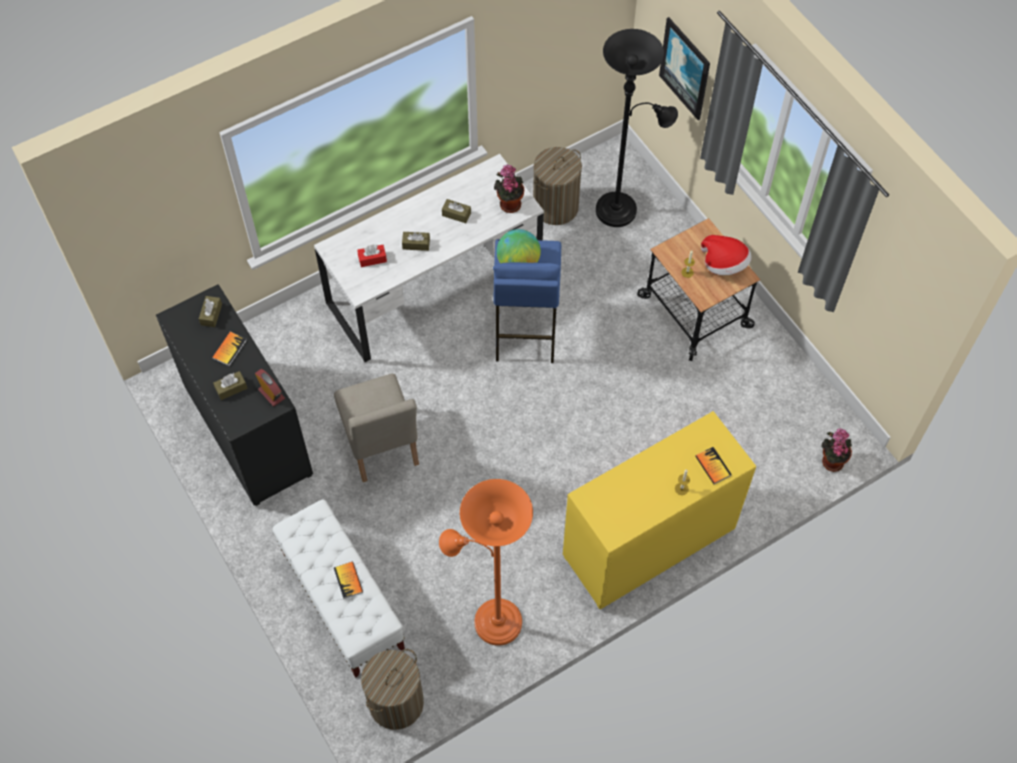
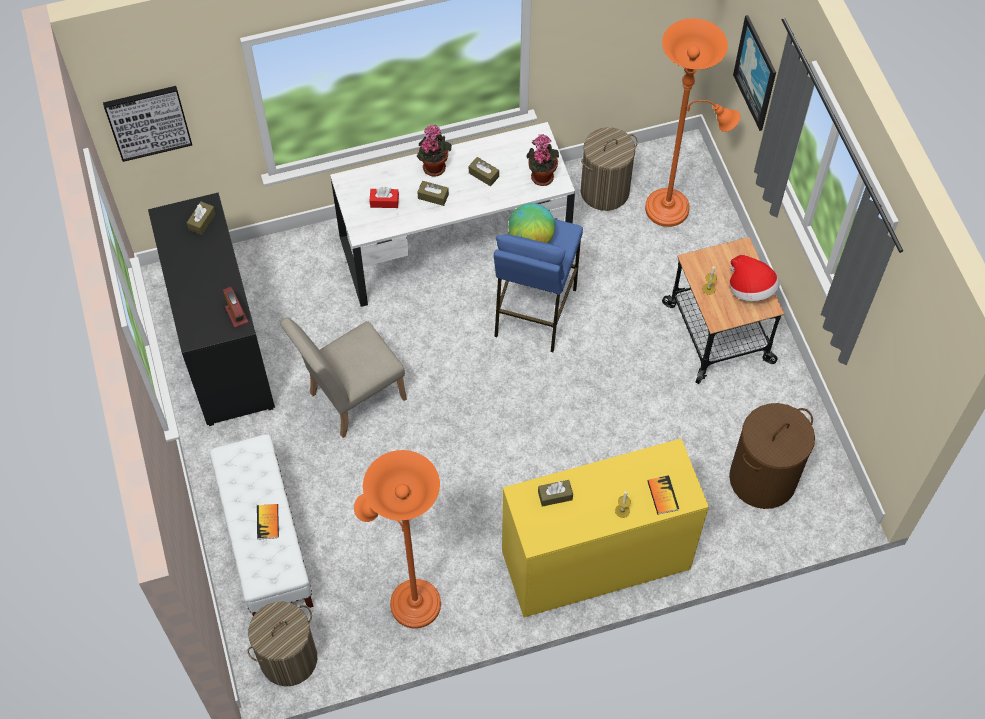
camera: 15 degrees right, 0 degrees up
(142, 231) = (148, 122): none -> picture
(229, 349) = (209, 260): book -> none
(231, 388) = (199, 300): brown tissue box -> brown tissue box (555, 496)
(381, 449) = (351, 399): beige chair -> beige chair turned 60 degrees clockwise
(621, 209) = (673, 208): black floor lamp -> orange floor lamp
(773, 432) = (763, 479): none -> brown laundry basket
(831, 460) = (816, 523): potted plant -> potted plant (434, 166)

